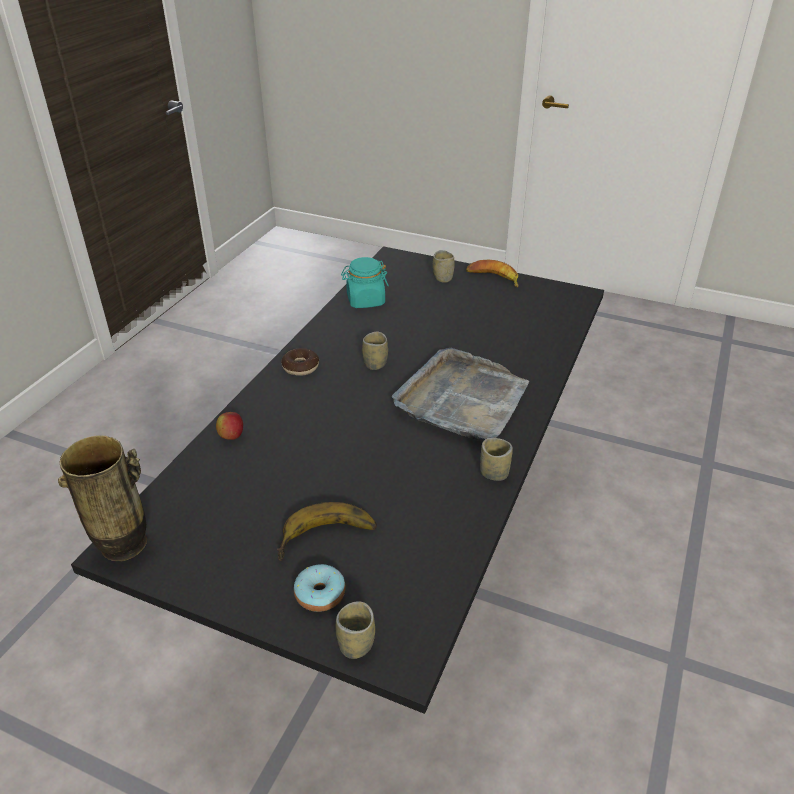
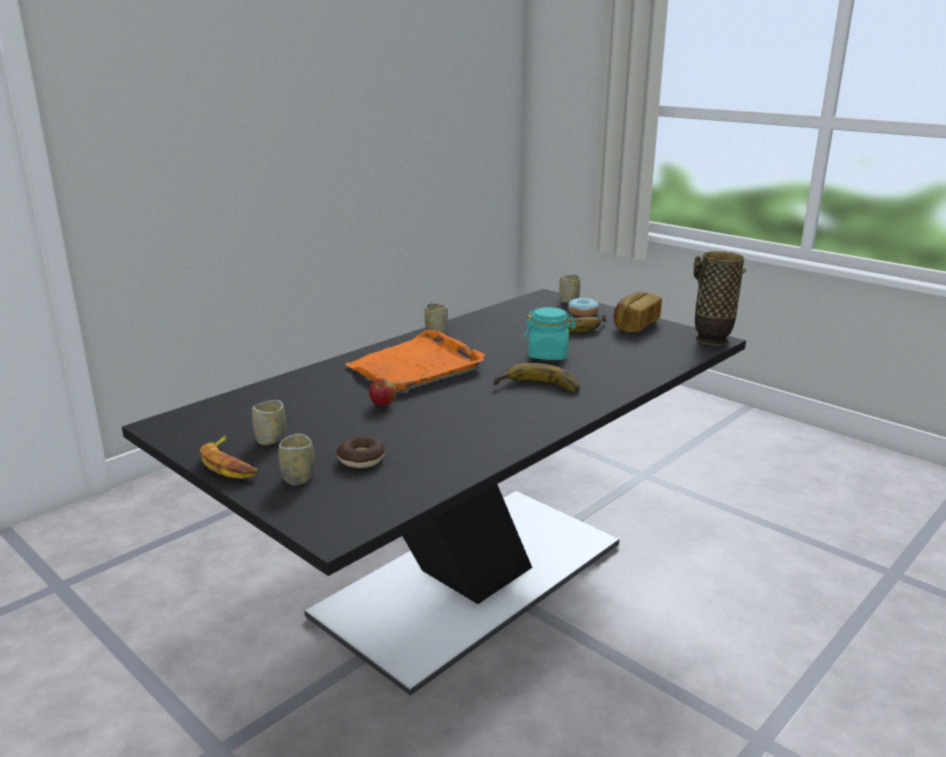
camera: 160 degrees left, 15 degrees down
(231, 436) = (636, 375): apple -> apple (382, 405)
(233, 568) = (635, 325): none -> bread
(300, 367) = (557, 411): donut -> donut (361, 459)
(328, 392) = (537, 388): none -> banana
(365, 300) = (437, 466): turquoise jar -> turquoise jar (548, 355)
(375, 364) = (475, 401): cup -> cup (271, 440)
(462, 399) = (416, 366): grey tray -> orange tray

